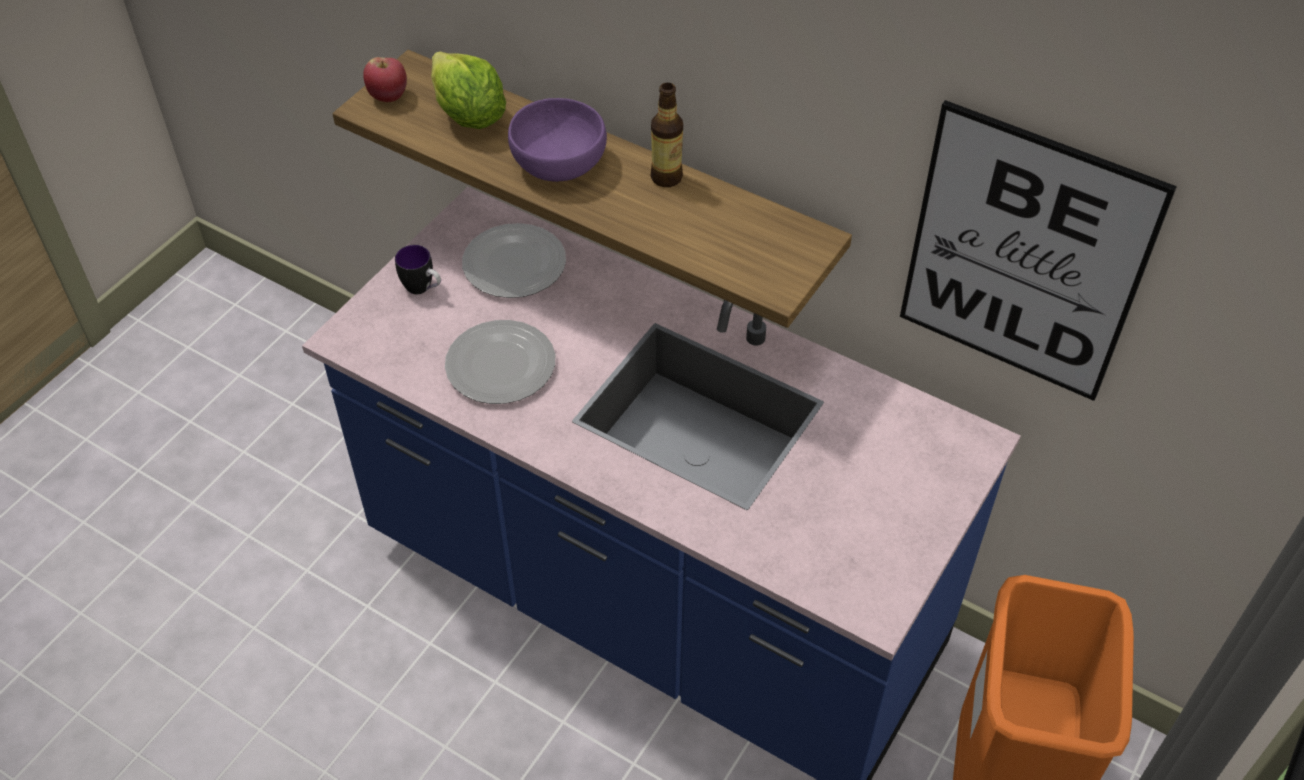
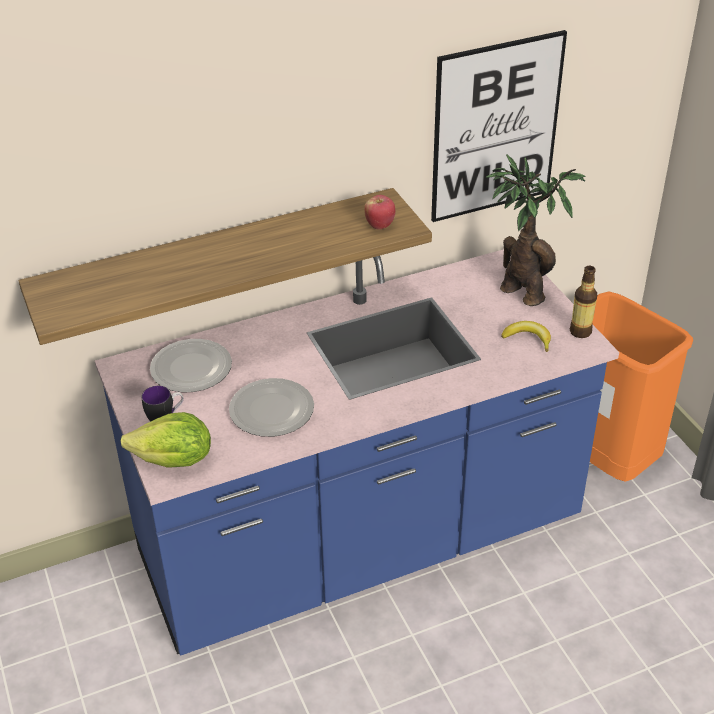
camera: 55 degrees left, 10 degrees down
(389, 96) = (56, 304): apple -> apple (379, 225)
(468, 115) = (121, 278): lettuce -> lettuce (174, 461)
(558, 163) = (212, 261): purple bowl -> none
(666, 177) = (275, 227): bottle -> bottle (580, 331)
(829, 540) = (528, 339): none -> banana
(923, 484) = (520, 290): none -> potted plant

